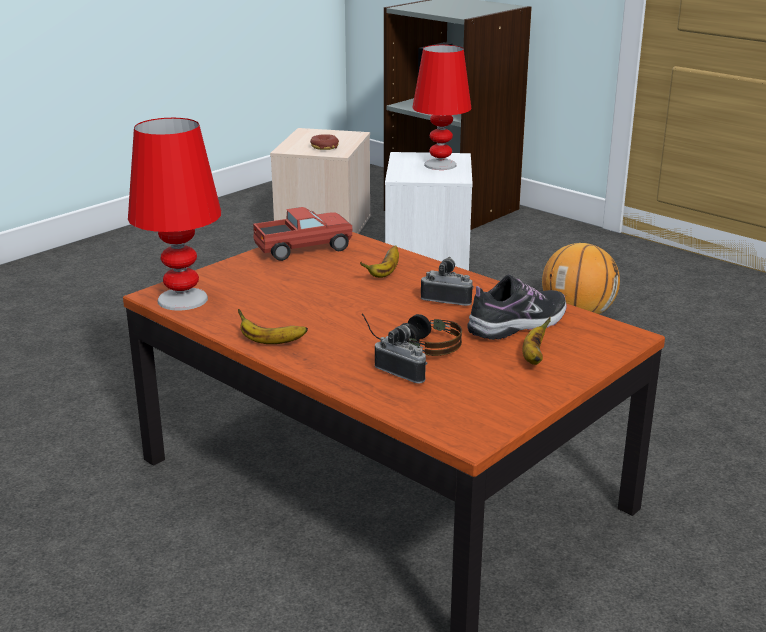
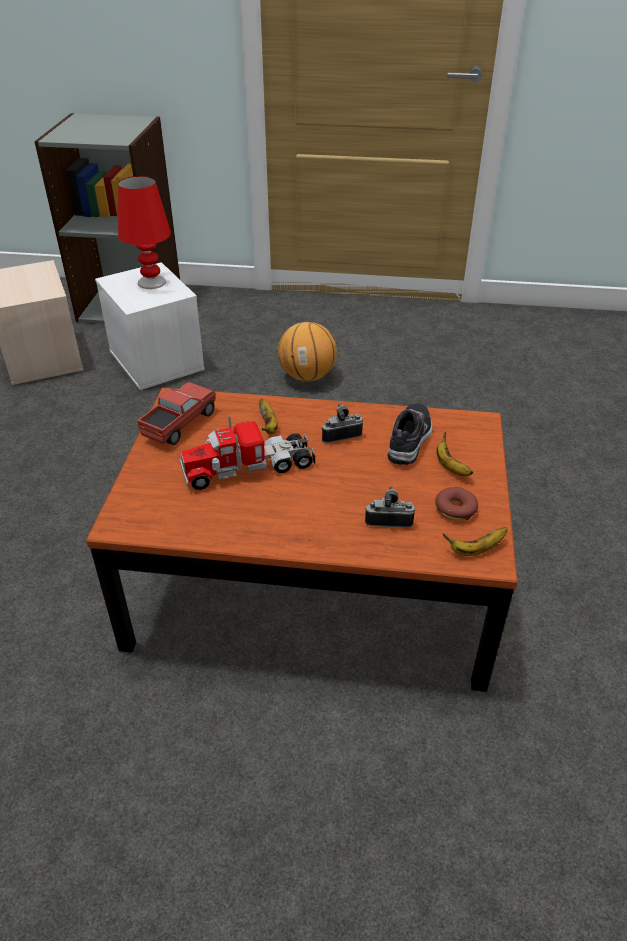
camera: 35 degrees left, 15 degrees up
(182, 300) = (145, 521): red table lamp -> none
(270, 342) = (266, 535): banana -> banana (476, 549)
(323, 294) = (249, 467): none -> toy truck
(324, 147) = (32, 289): donut -> donut (455, 509)
(412, 344) = (365, 490): headphones -> none

